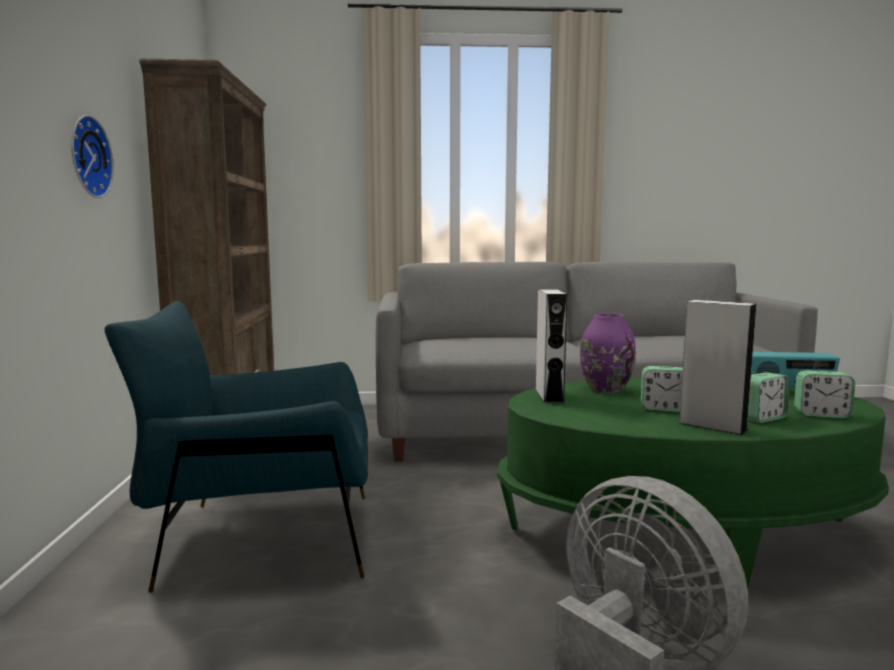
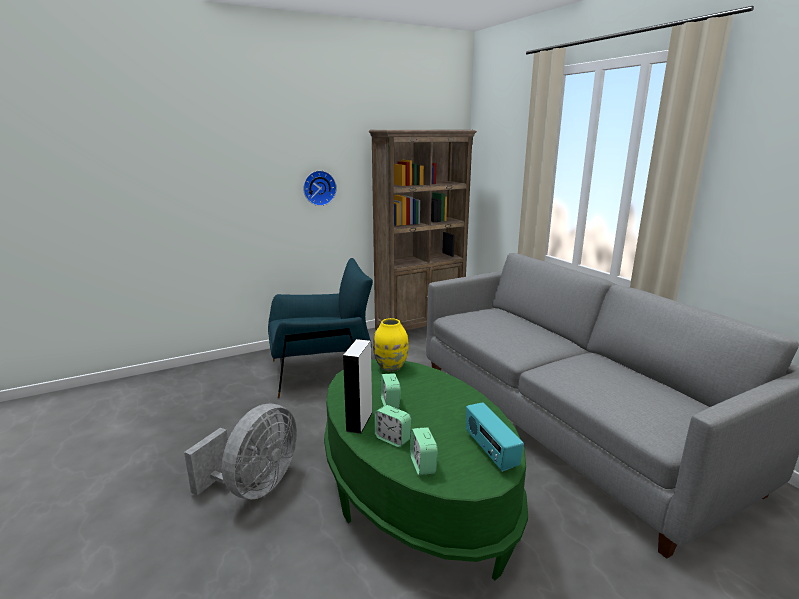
camera: 65 degrees right, 10 degrees up
(263, 539) = (321, 372): blue armchair -> blue armchair turned 105 degrees clockwise
(549, 396) = (391, 367): grey speaker -> yellow vase
(605, 389) = (425, 381): purple vase -> none

